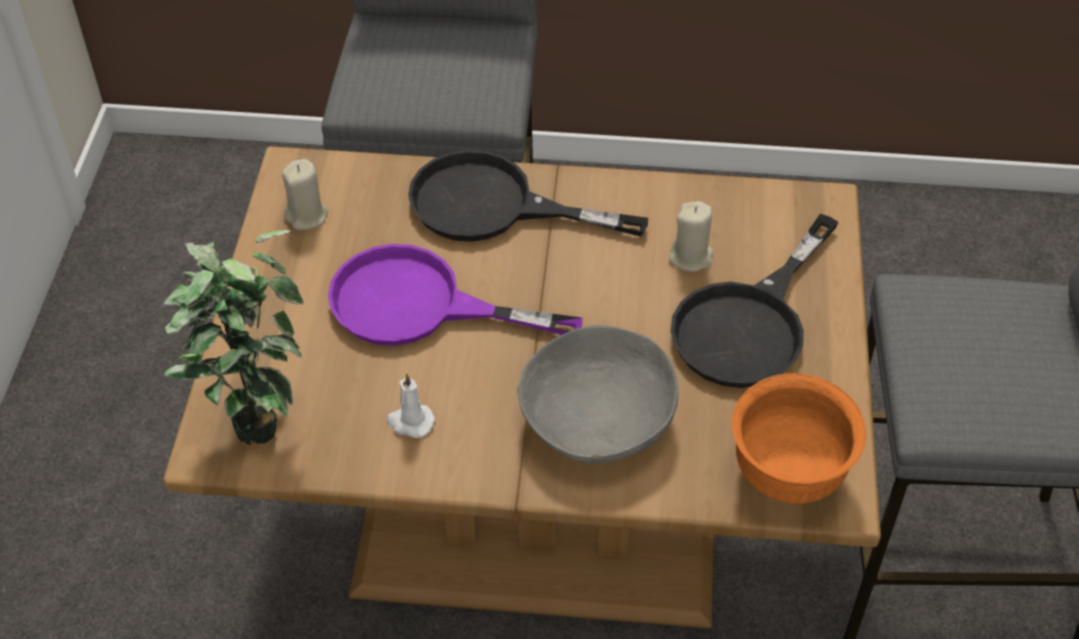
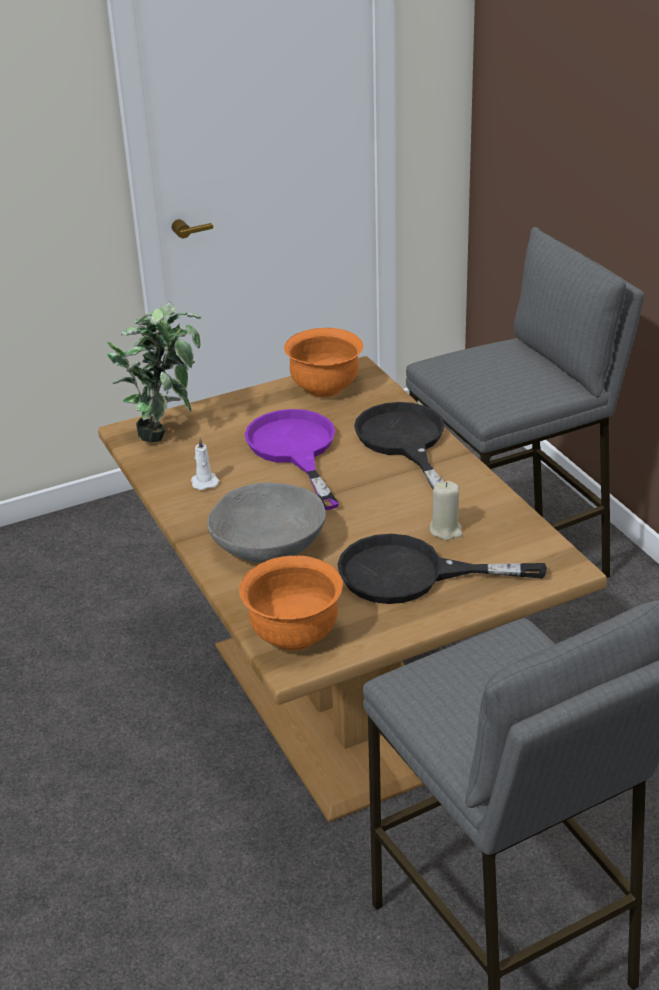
camera: 60 degrees right, 15 degrees down
(307, 215) = (325, 388): beige candle -> orange bowl

